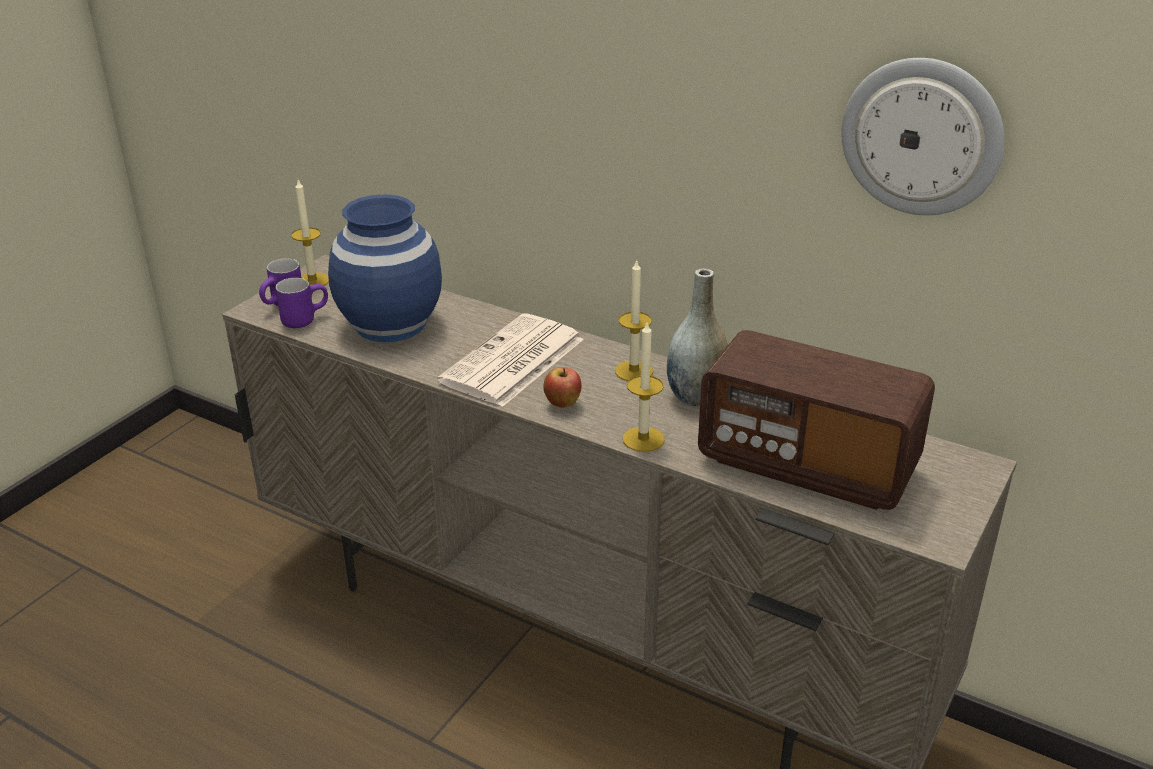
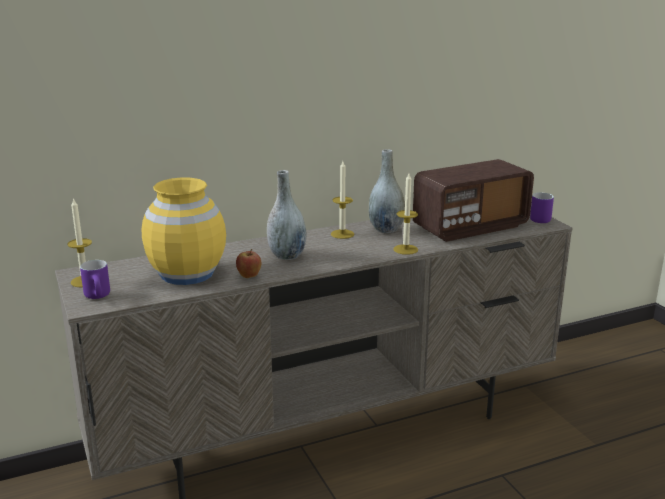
camera: 55 degrees left, 10 degrees down
(304, 318) = (130, 295): purple mug -> purple mug (537, 218)
(391, 324) = (187, 273): blue vase -> yellow vase
(512, 362) = (287, 256): newspaper -> grey vase
(563, 404) = (348, 256): apple -> apple (249, 277)
(922, 136) = (456, 49): wall clock -> none

